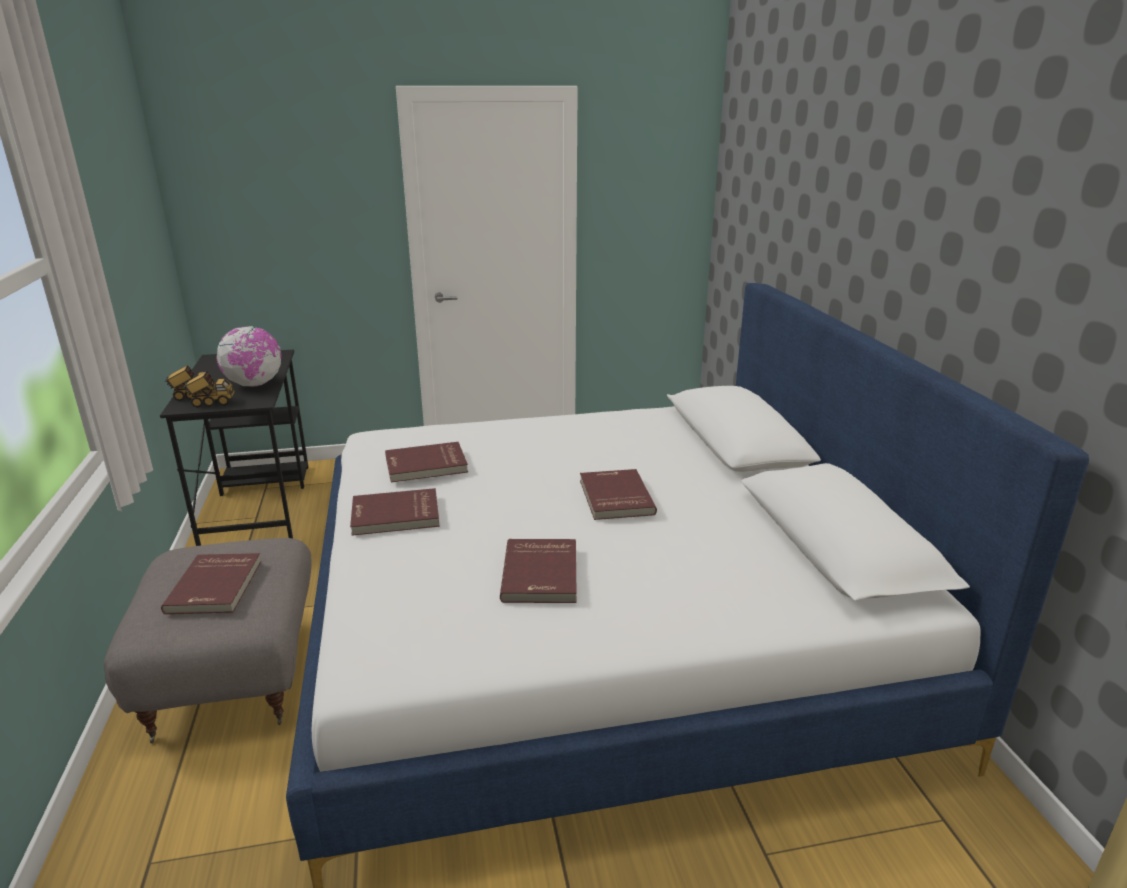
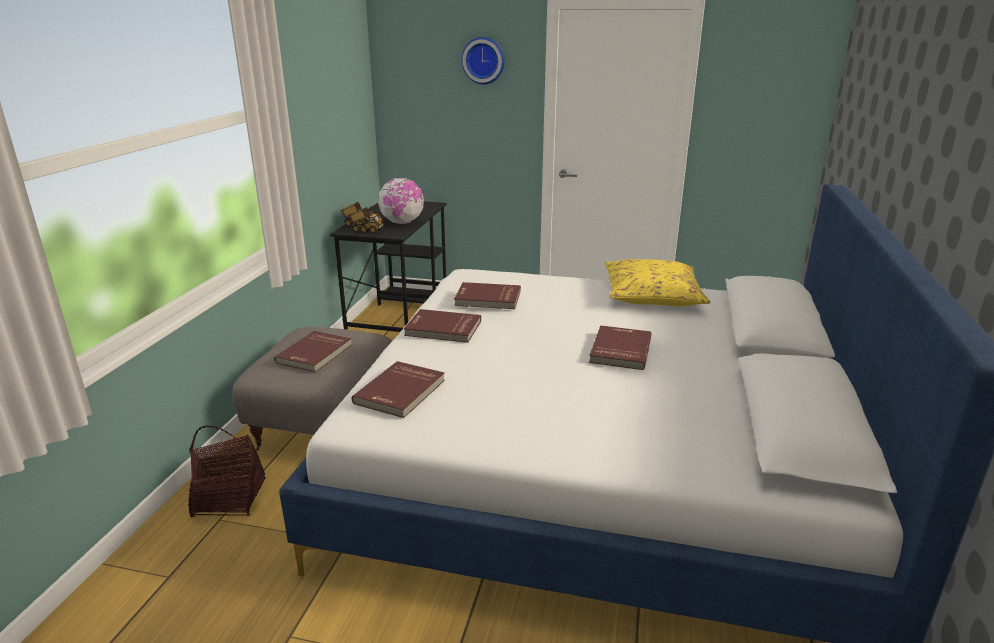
camera: 25 degrees right, 0 degrees up
(146, 826) = (229, 498): none -> basket
(321, 166) = (484, 60): none -> wall clock
(542, 574) = (518, 391): red book -> red book (401, 392)
(601, 426) = (652, 295): none -> yellow pillow

